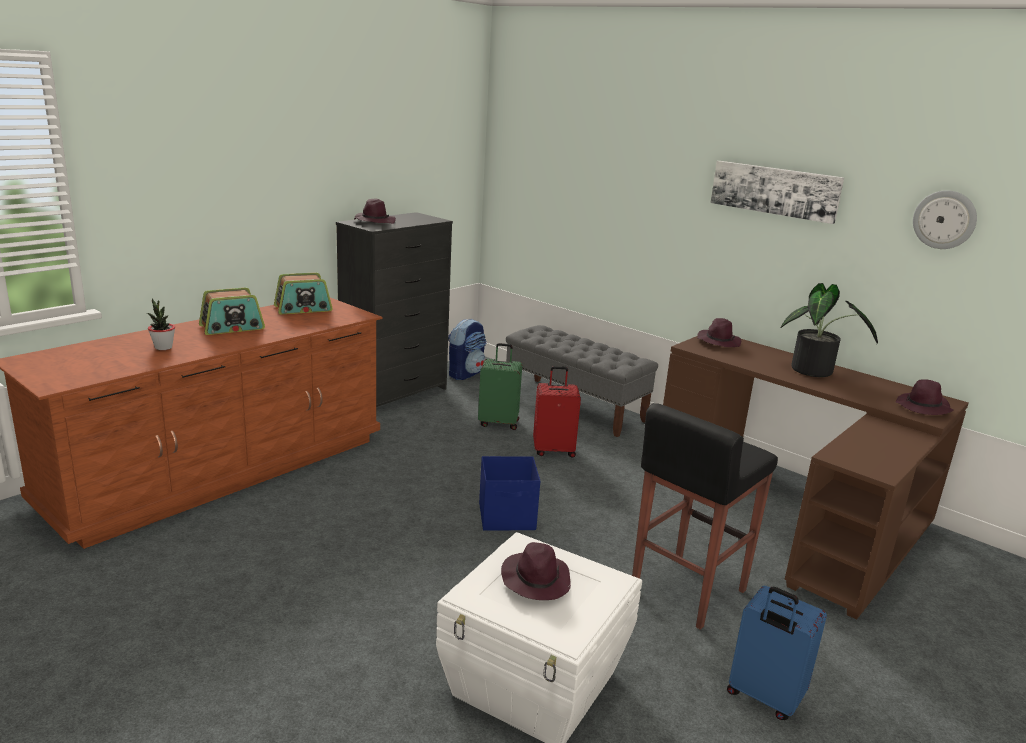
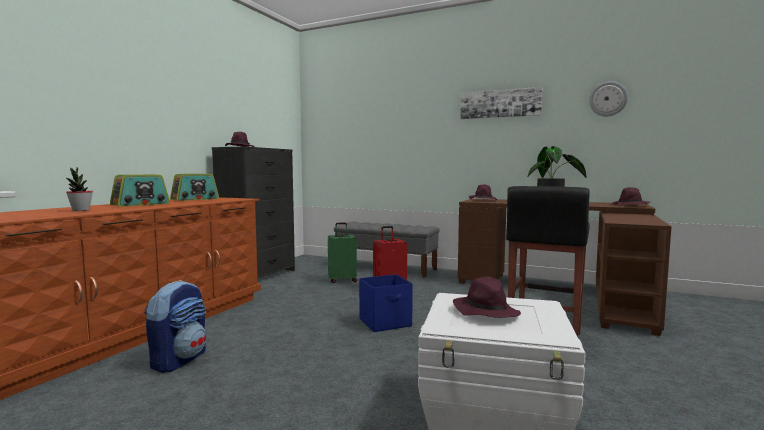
camera: 15 degrees left, 15 degrees down
(465, 373) = (303, 263): backpack -> backpack (179, 360)
(763, 697) = (662, 388): blue suitcase -> none

